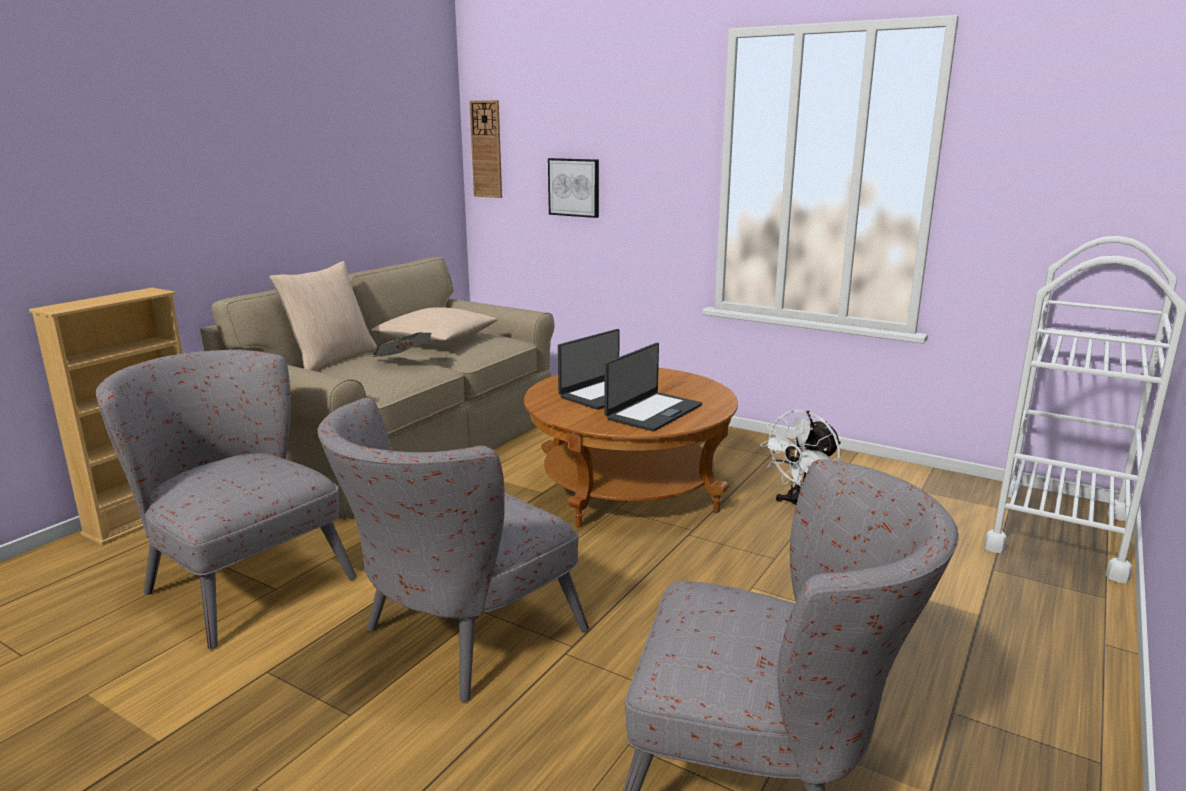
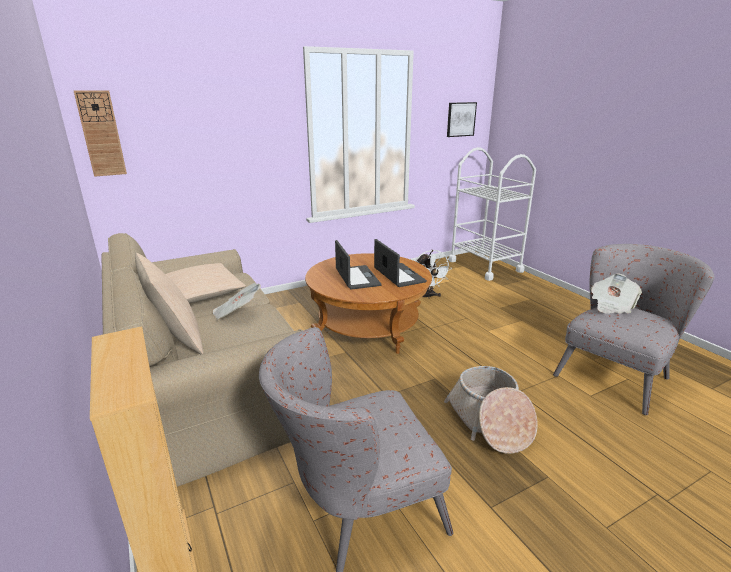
camera: 60 degrees left, 5 degrees up
(456, 639) = (489, 422): grey armchair -> basket
(574, 187) = (199, 157): picture -> picture (460, 119)
(775, 599) = (611, 305): none -> newspaper

